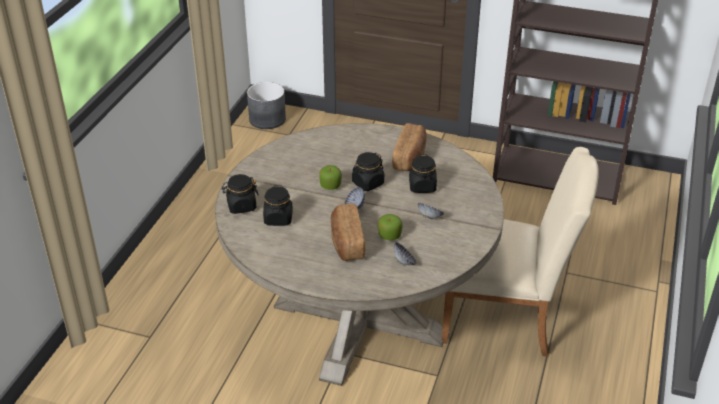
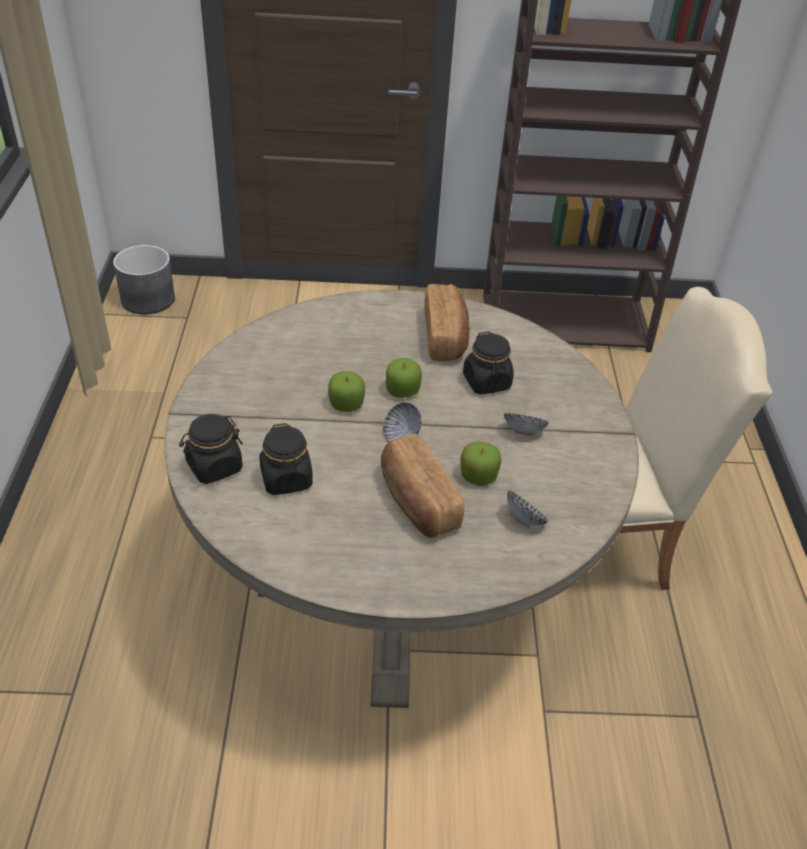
camera: 20 degrees left, 5 degrees up
(367, 183) = (402, 390): black jar -> apple

